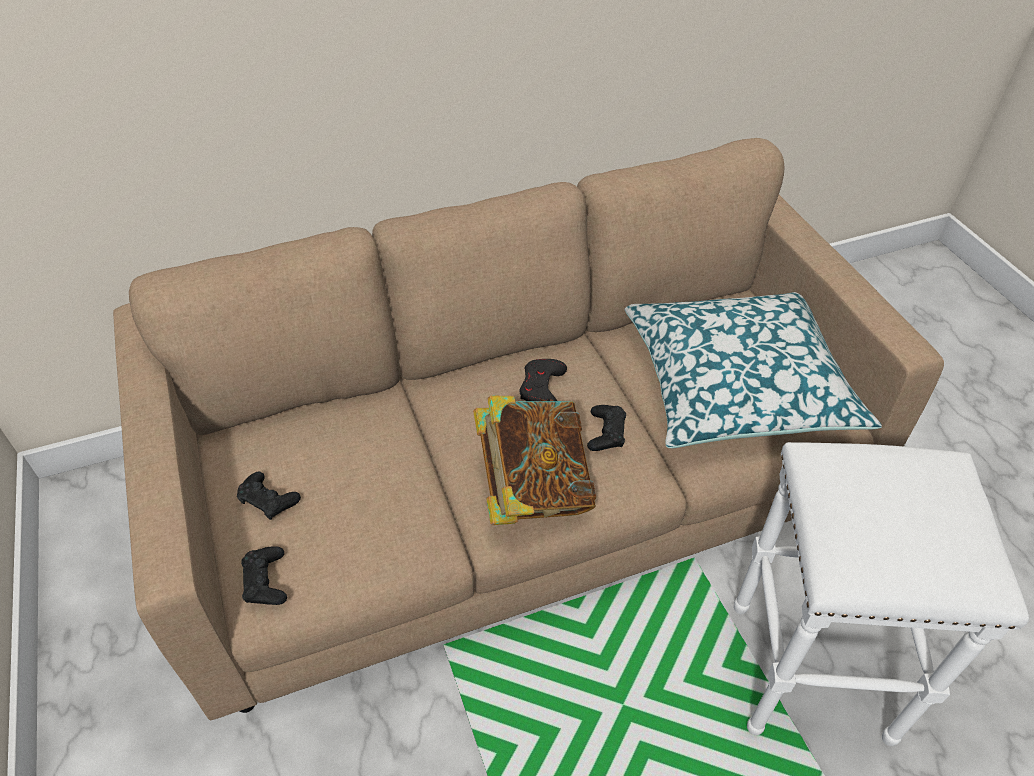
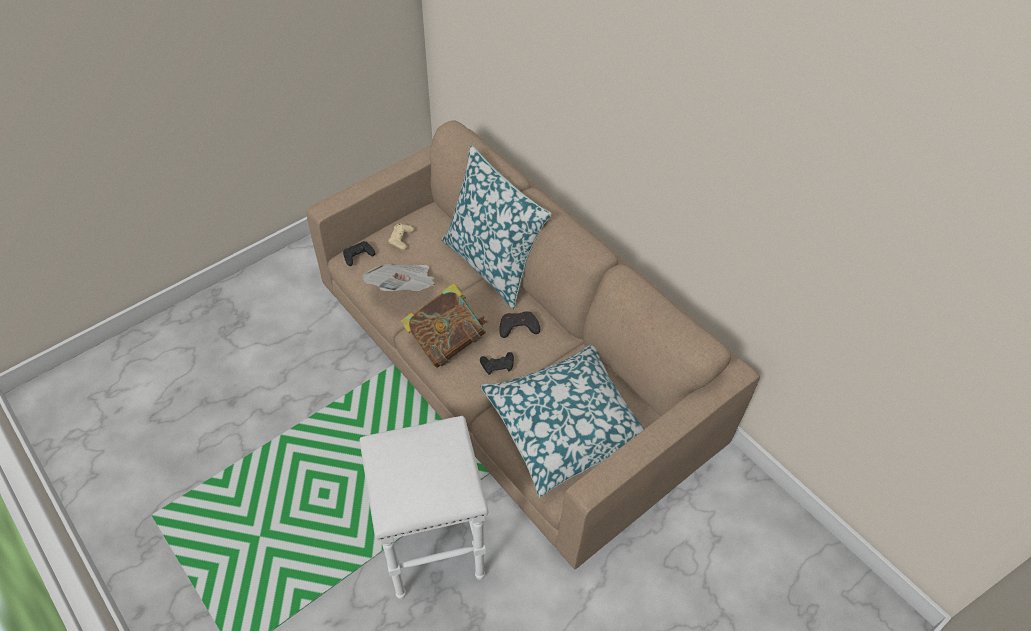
camera: 70 degrees right, 5 degrees up
(268, 500) = (401, 239): black game controller -> beige game controller
(391, 522) = (403, 289): none -> newspaper
(398, 389) = (492, 264): none -> pillow

